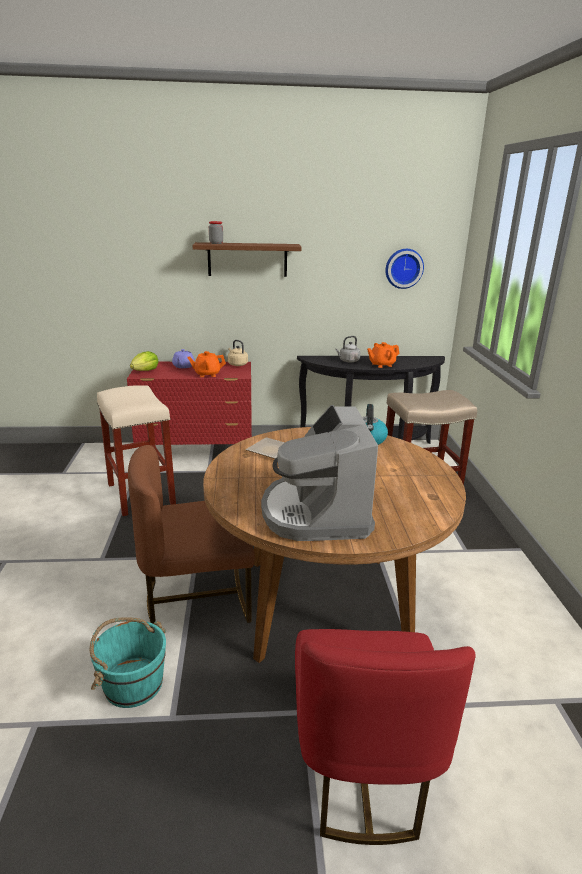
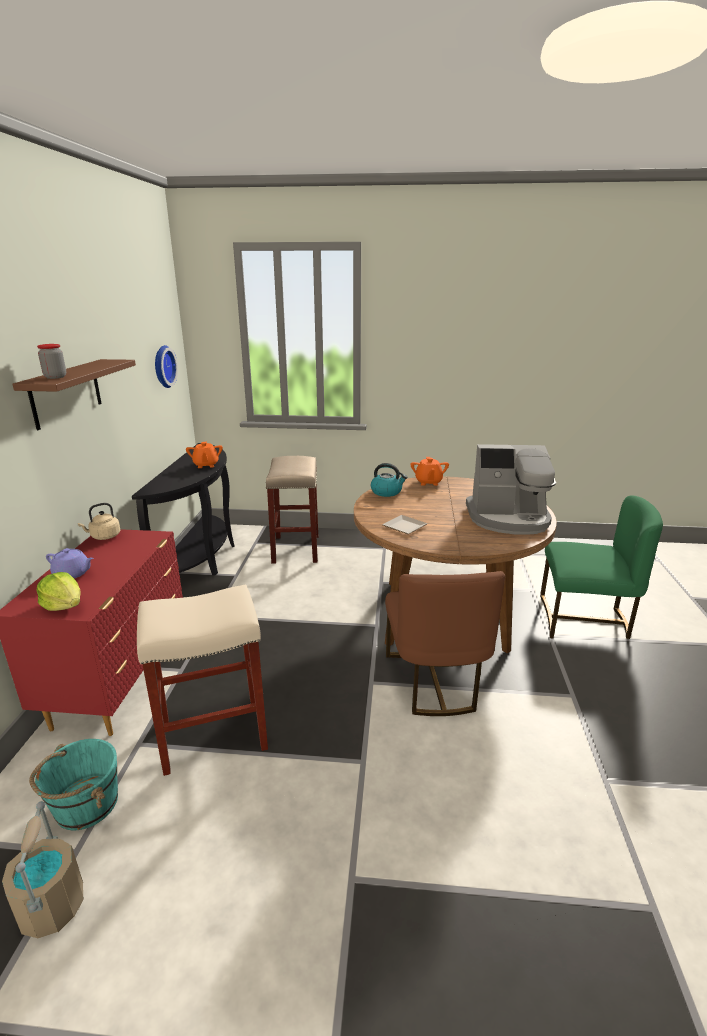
camera: 80 degrees left, 0 degrees up
(34, 475) = (52, 907): none -> beige bucket
(132, 683) = (546, 720): turquoise bucket -> turquoise bucket (85, 805)
(207, 374) = (131, 557): orange teapot -> orange teapot (428, 482)
(348, 361) = (180, 476): grey kettle -> none
(361, 769) = (584, 620): red chair -> green chair

